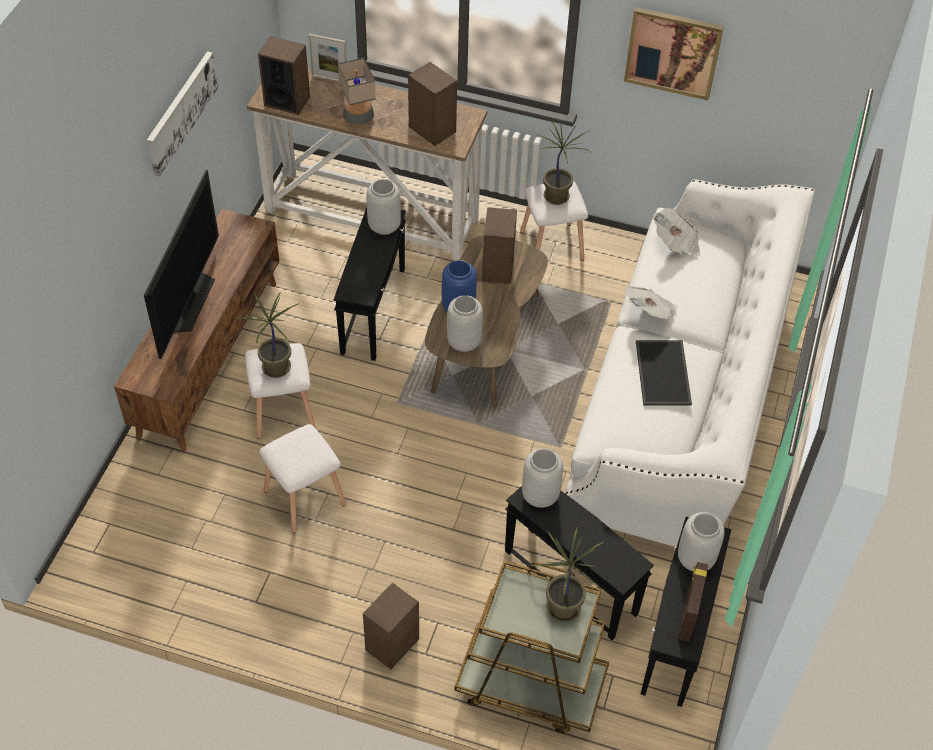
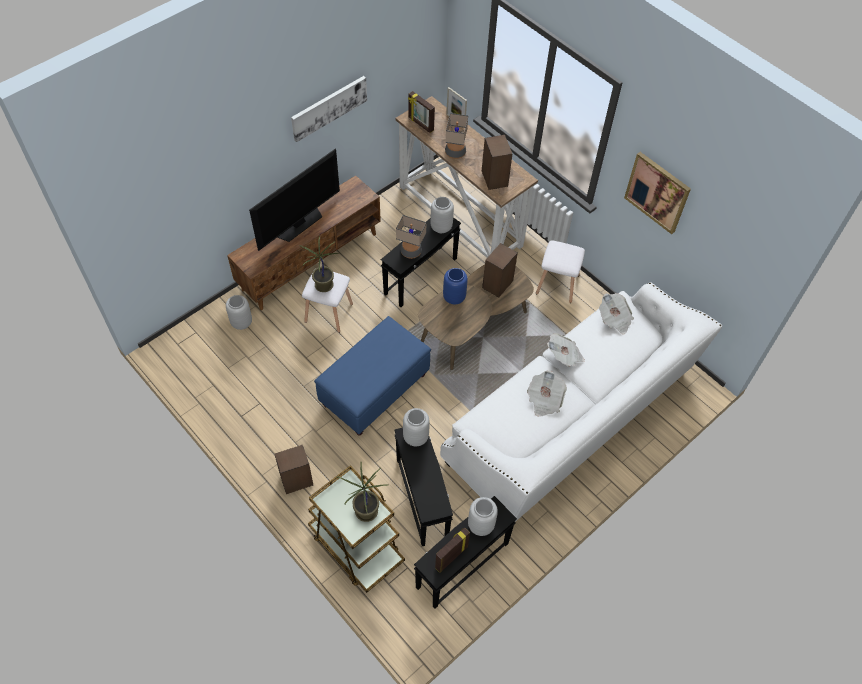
camera: 30 degrees right, 5 degrees up
(287, 101) = (420, 124): speaker -> picture frame
(303, 497) = (306, 369): white stool -> none
(366, 272) = (411, 251): none -> table lamp
(414, 480) = (374, 390): none -> blue ottoman
(463, 342) = (441, 321): grey vase -> grey vase (241, 323)
(557, 196) = (565, 254): potted plant -> none
(664, 373) = (544, 400): tray -> newspaper

